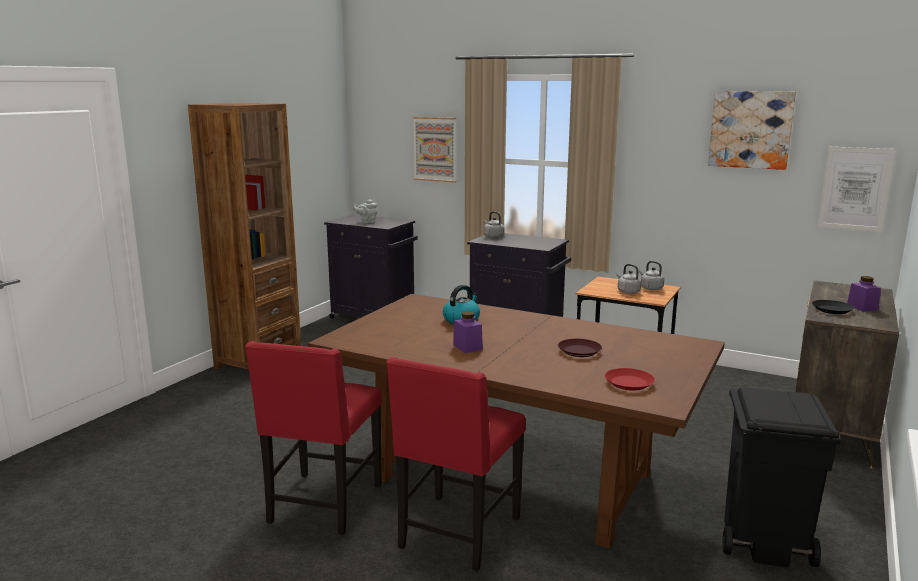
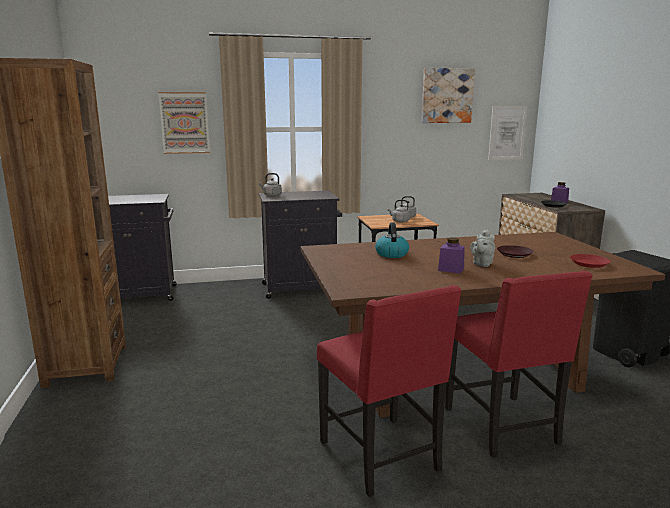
camera: 40 degrees left, 0 degrees up
(367, 222) = (126, 200): grey teapot -> grey teapot (482, 264)

